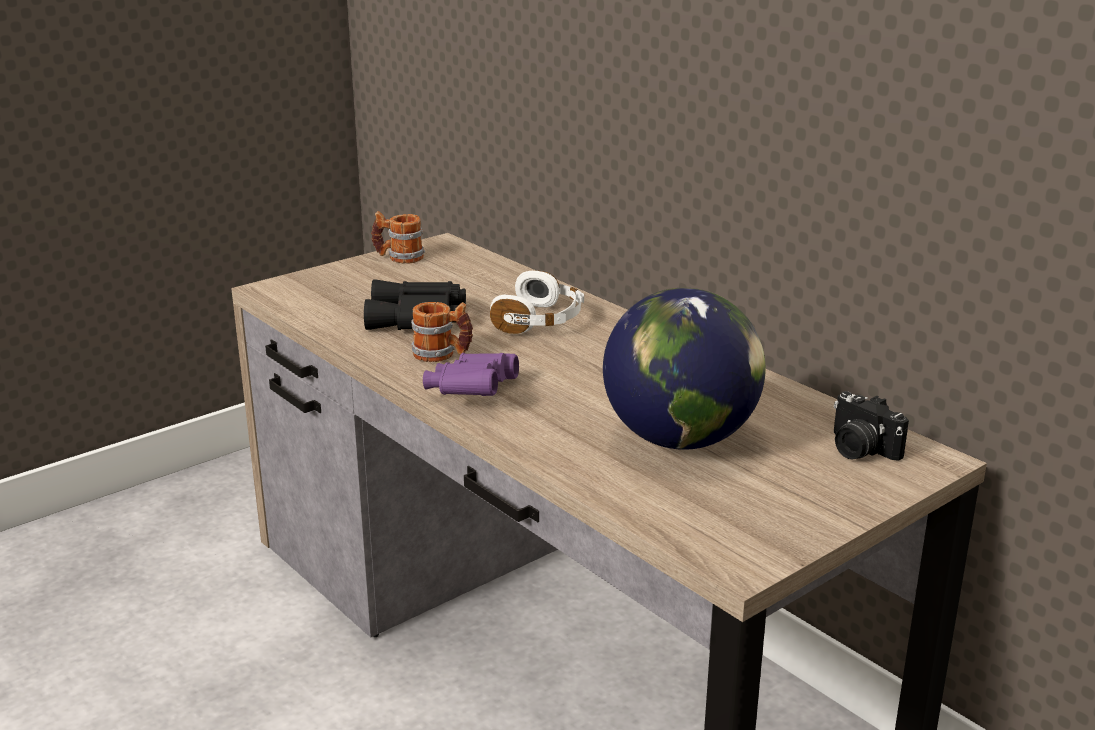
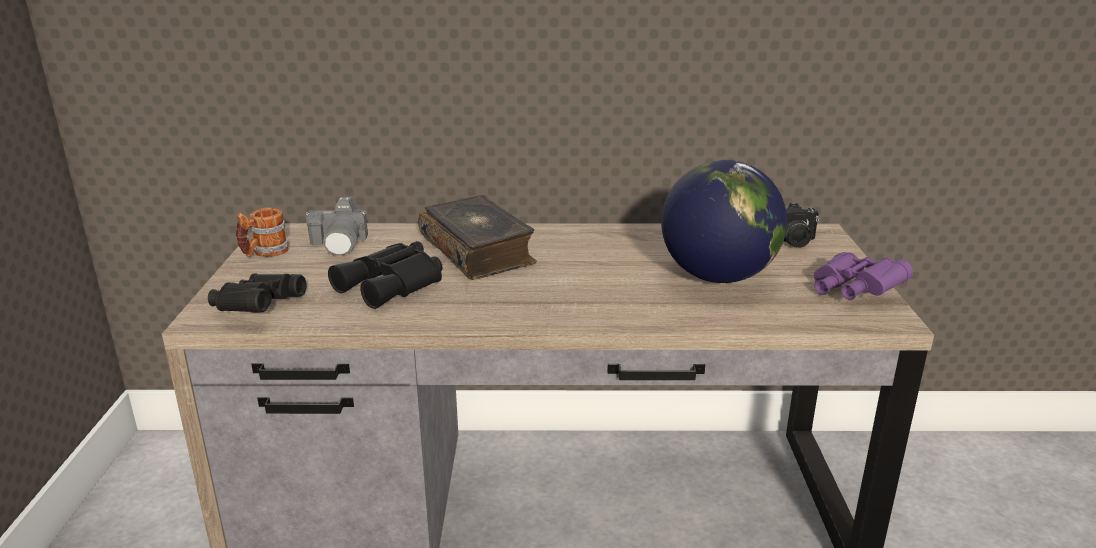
camera: 50 degrees left, 0 degrees up
(306, 297) = (257, 309): none -> black binoculars
(442, 355) = (472, 298): mug -> none
(461, 271) = (340, 243): none -> camera
(471, 393) = (553, 311): purple binoculars -> purple binoculars (852, 292)
(540, 321) = (478, 251): white headphones -> book

